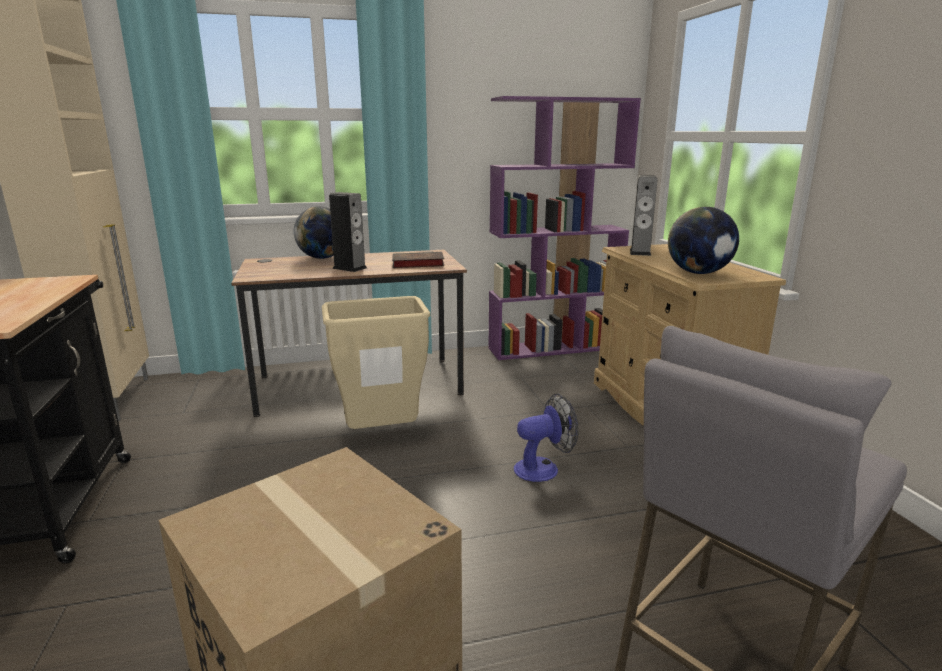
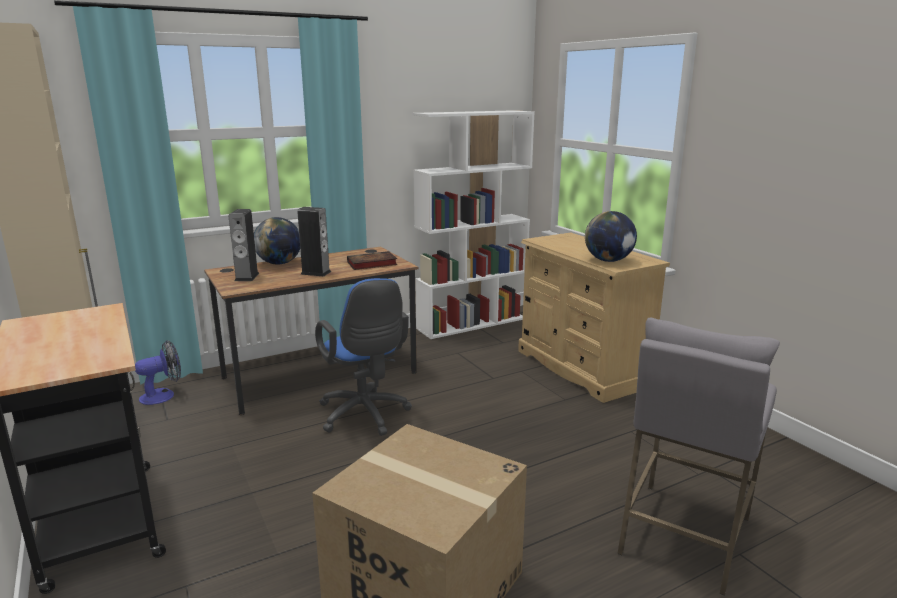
camera: 15 degrees left, 0 degrees up
(380, 435) = (365, 416): beige trash can -> blue office chair
(543, 468) = (510, 424): fan -> fan (163, 395)
(553, 348) = (472, 323): purple bookcase -> white bookcase
(640, 252) = (554, 243): speaker -> speaker (247, 277)

